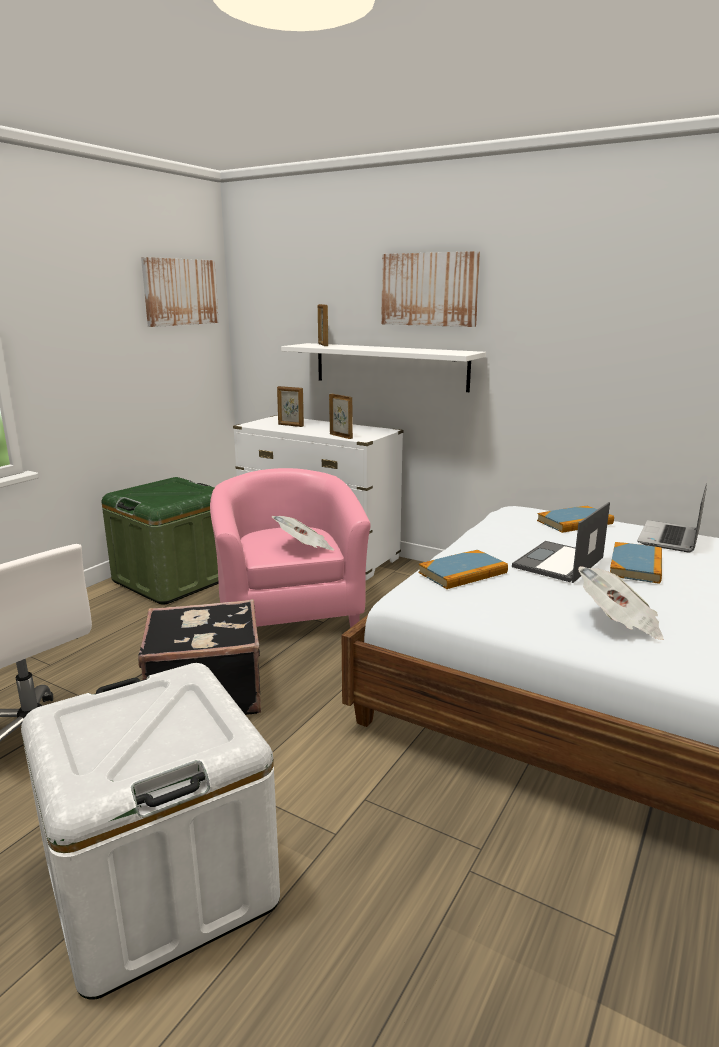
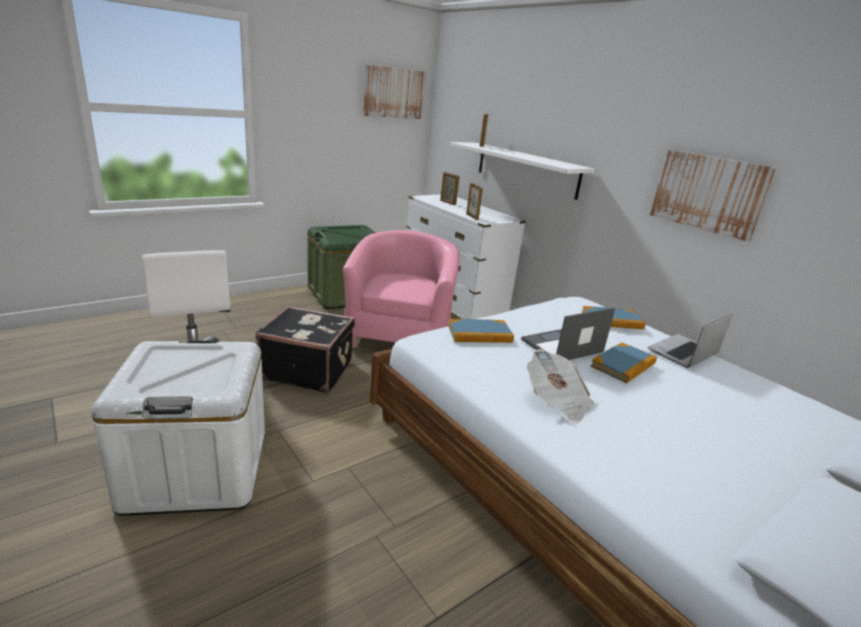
camera: 20 degrees right, 5 degrees up
(304, 548) = (409, 291): newspaper -> none
(429, 289) = (562, 111): picture -> picture (708, 193)

